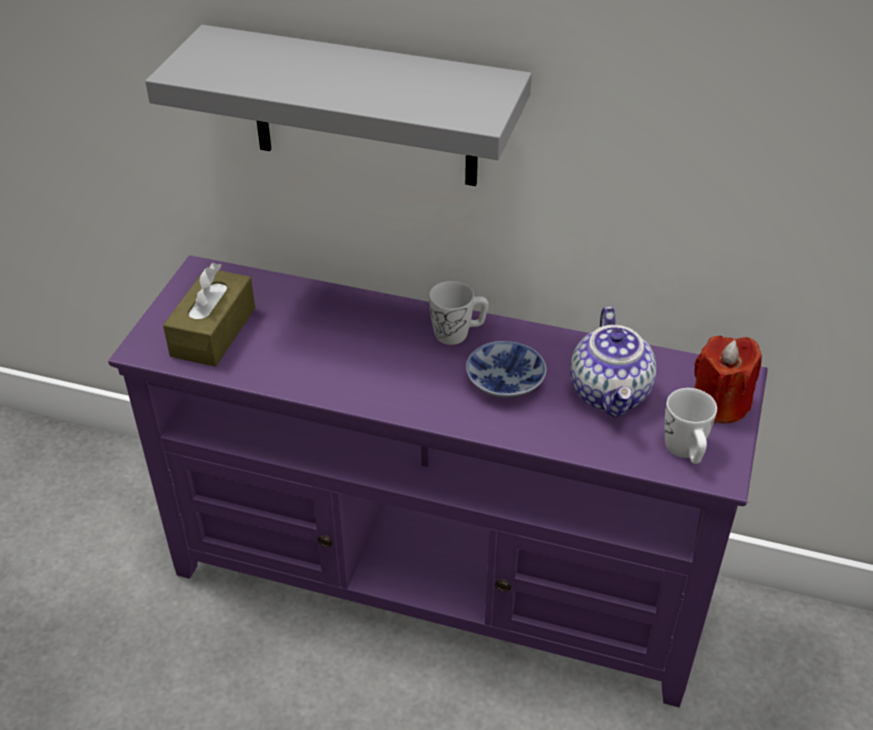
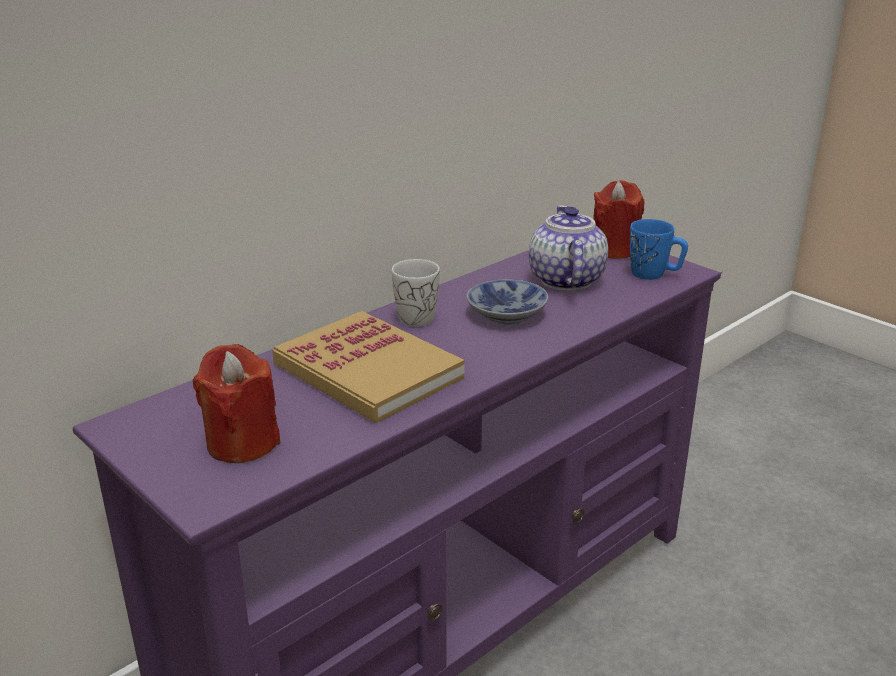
camera: 60 degrees left, 15 degrees down
(213, 332) = (242, 443): brown tissue box -> red candle
(346, 345) = (367, 371): none -> book
(364, 108) = (264, 108): grey shelf -> none
(611, 393) = (565, 280): teapot -> teapot turned 120 degrees counterclockwise
(685, 451) = (654, 274): white mug -> blue mug

